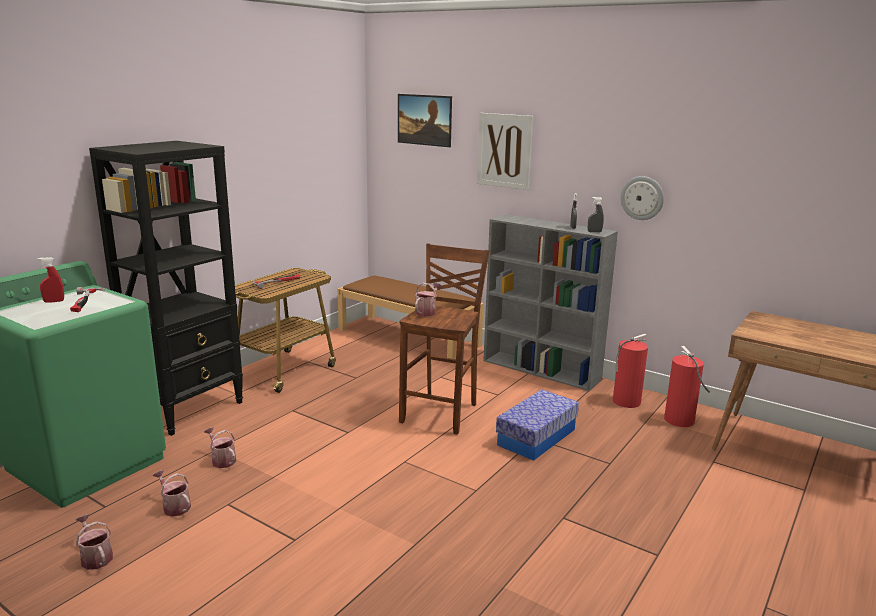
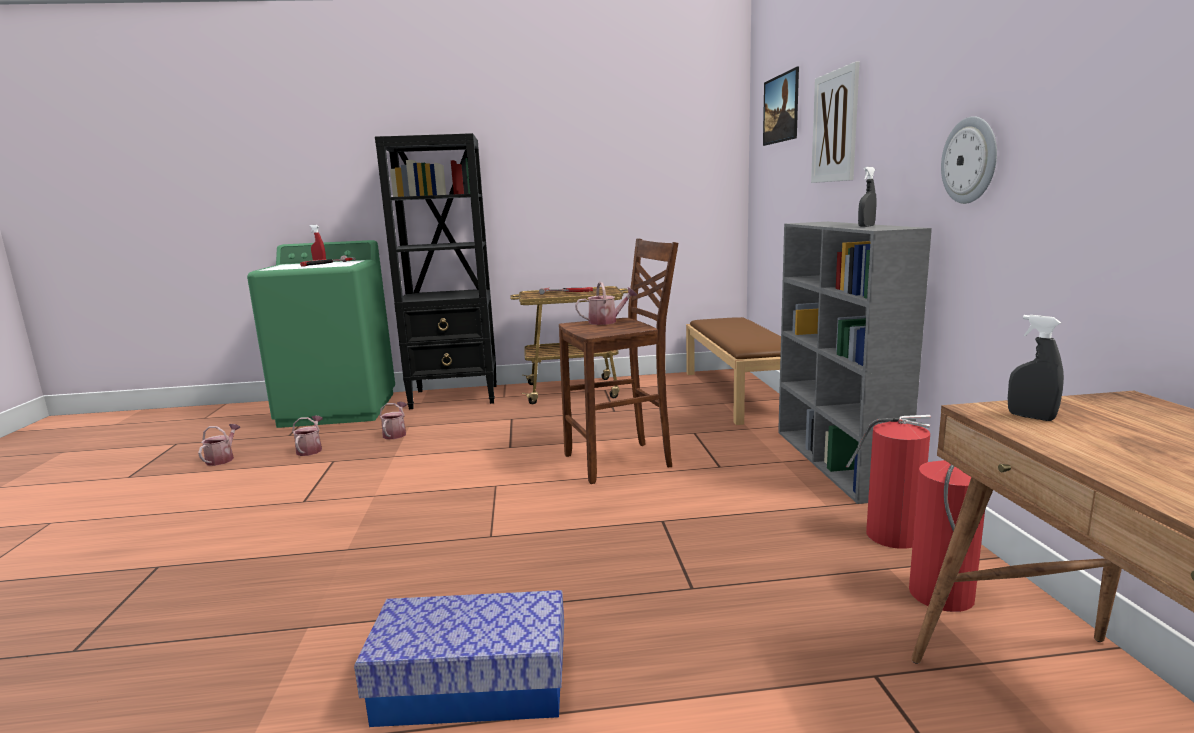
camera: 50 degrees right, 5 degrees down
(536, 437) = (666, 520): storage box -> storage box (472, 685)
(594, 232) = (880, 228): grey spray bottle -> grey spray bottle (1031, 417)

